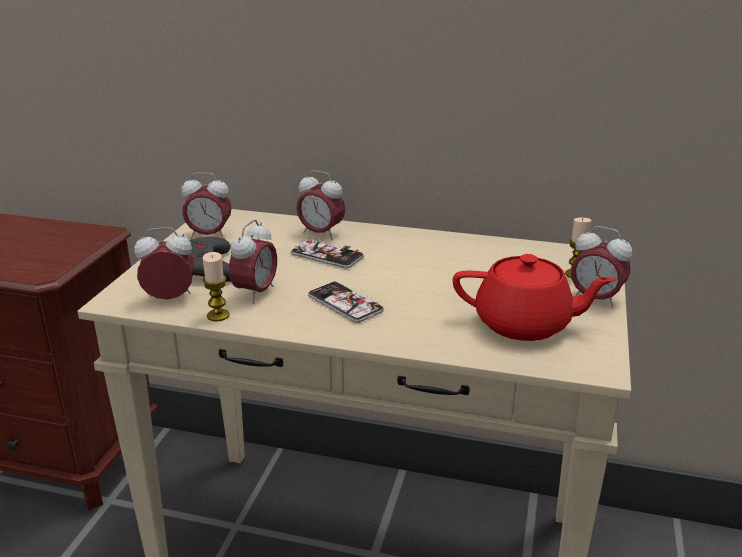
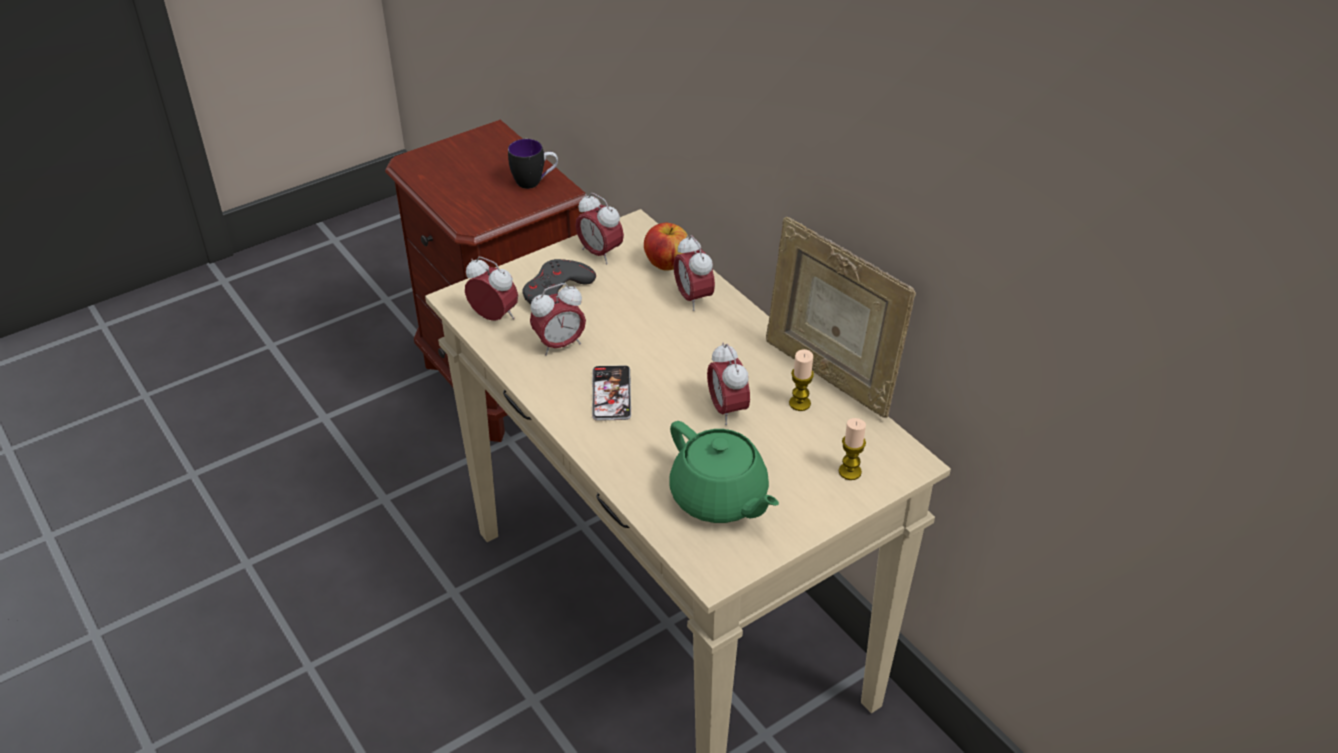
camera: 40 degrees right, 15 degrees up
(73, 234) = (535, 182): none -> mug
(218, 315) = (508, 354): candle -> candle (799, 403)
(271, 224) = (666, 263): none -> apple
(327, 255) = (664, 329): phone -> none
(476, 236) = (829, 374): none -> picture frame
(525, 325) = (719, 499): red teapot -> green teapot
(595, 299) = (822, 509): alarm clock -> alarm clock (727, 410)

